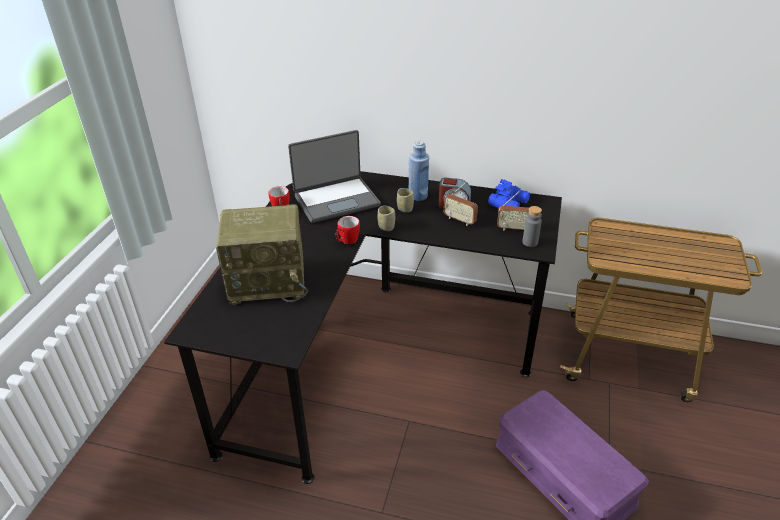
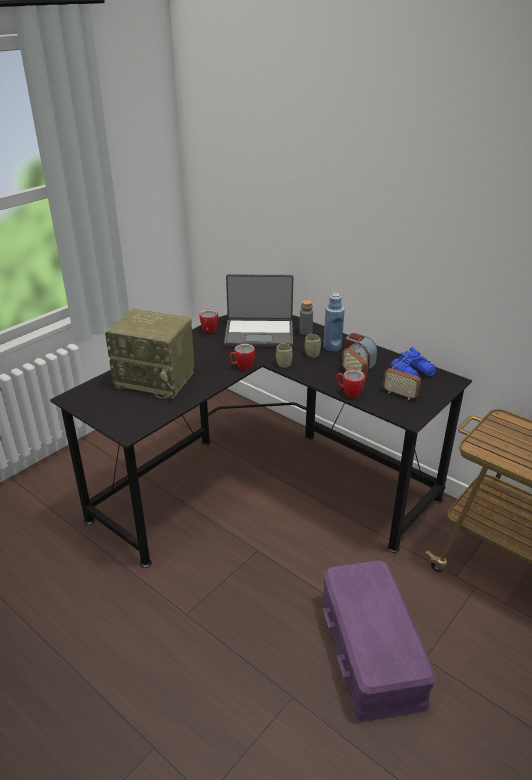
camera: 25 degrees right, 5 degrees down
(469, 240) = (349, 392): none -> mug
(530, 242) = (405, 409): grey bottle -> grey bottle (305, 332)

